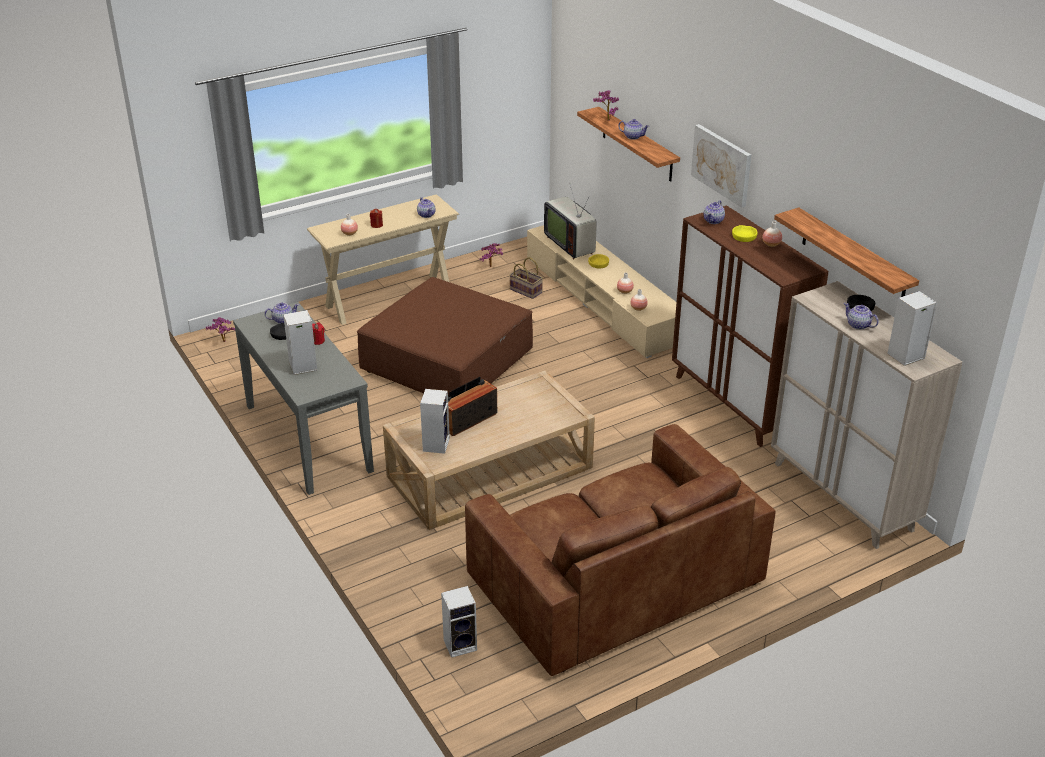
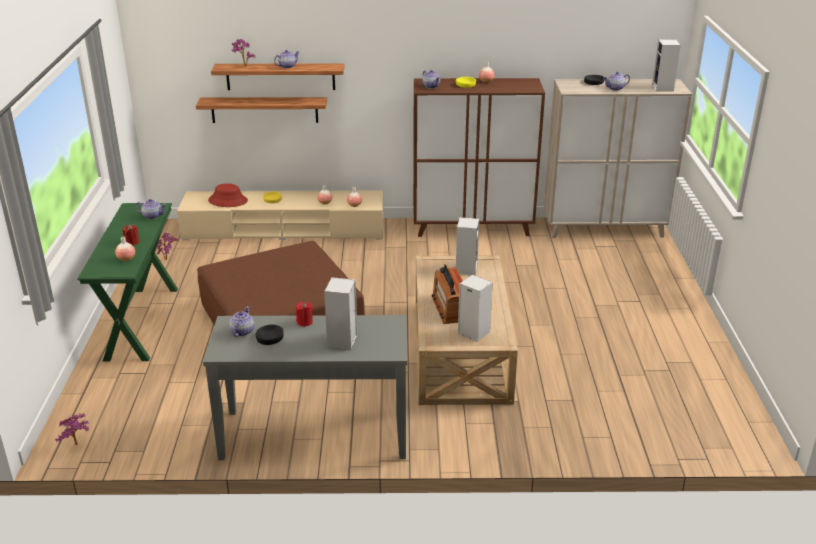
camera: 60 degrees left, 5 degrees down
(389, 299) = (142, 322): beige console table -> green console table
(461, 644) = (671, 431): speaker -> speaker (466, 268)
(527, 291) = (226, 255): basket -> none
(571, 244) = (228, 201): television -> red hat
(615, 580) = (636, 338): brown sofa -> none
(722, 164) = (400, 47): picture -> none
(853, 258) = (561, 56): shelf -> shelf (264, 110)

